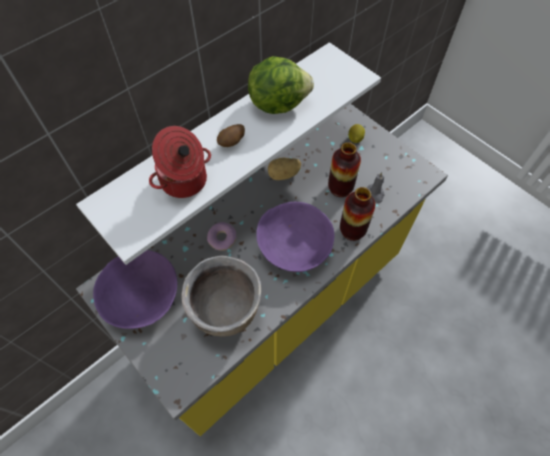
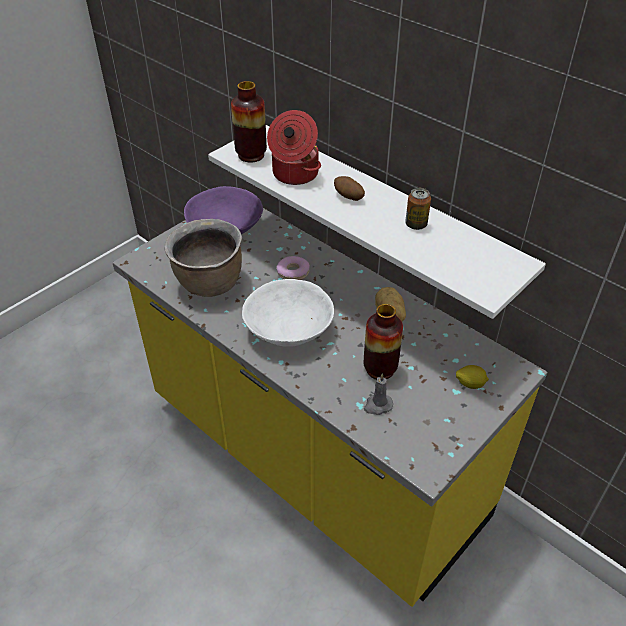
camera: 85 degrees right, 15 degrees down
(278, 103) = (416, 224): lettuce -> can
(294, 246) = (289, 329): purple bowl -> white bowl
(352, 230) = (316, 381): vase -> vase (251, 155)

